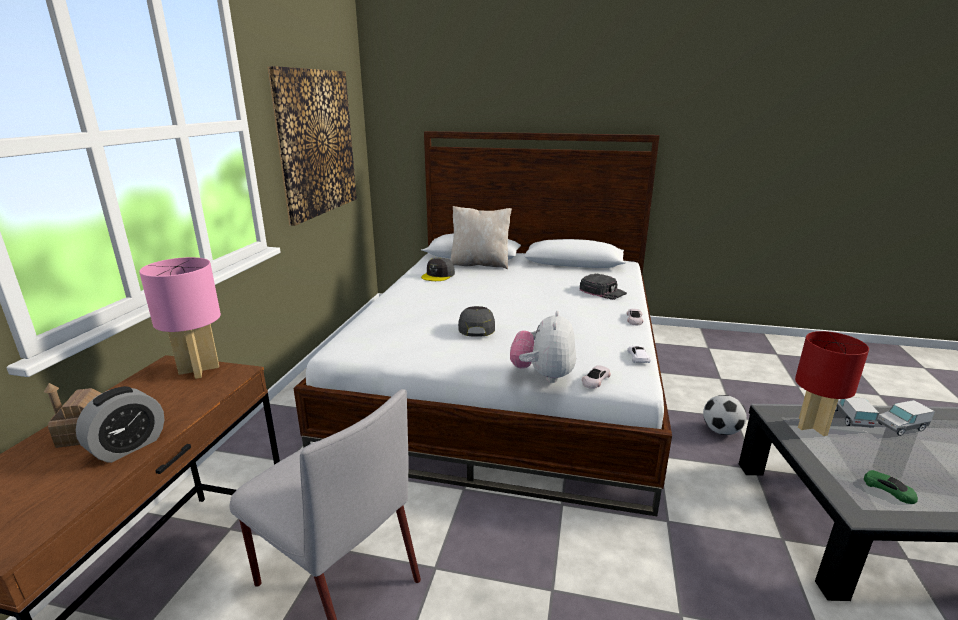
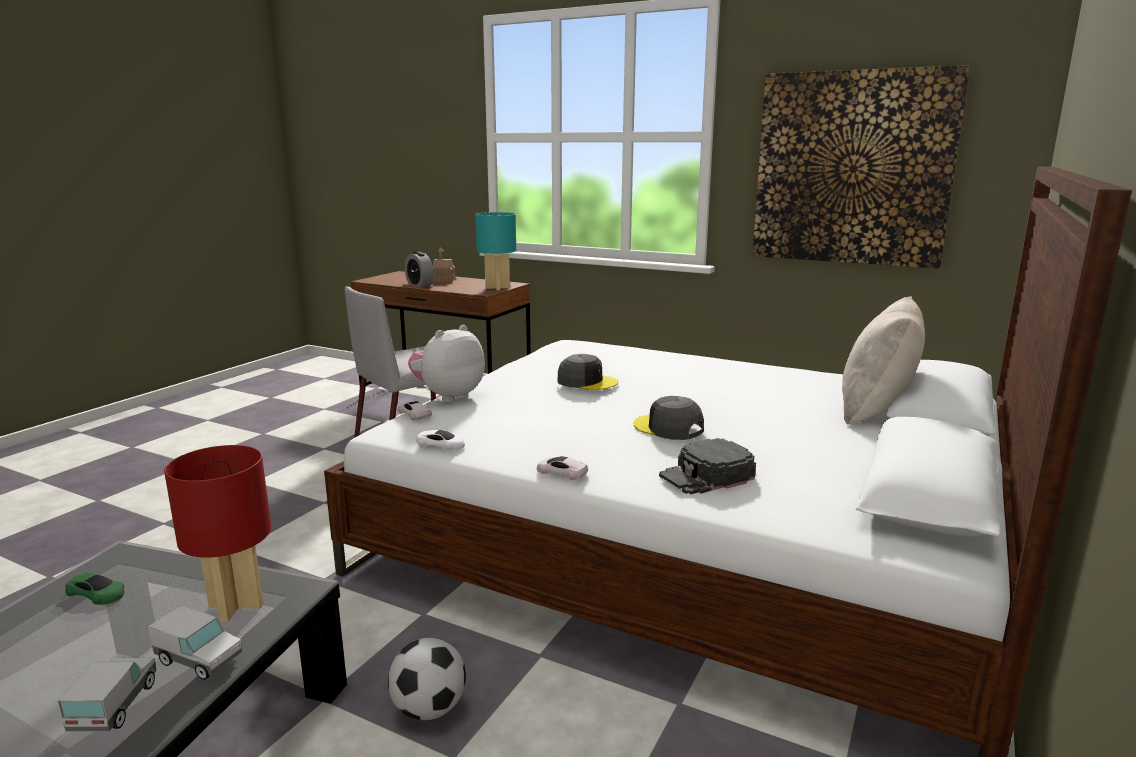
camera: 105 degrees right, 5 degrees down
(199, 370) = (497, 288): pink table lamp -> turquoise table lamp
(438, 275) = (804, 382): grey cap -> grey cap (668, 428)
(543, 375) = (448, 396): plush toy -> plush toy turned 75 degrees counterclockwise
(889, 490) = (97, 593): green toy car -> green toy car turned 135 degrees counterclockwise

